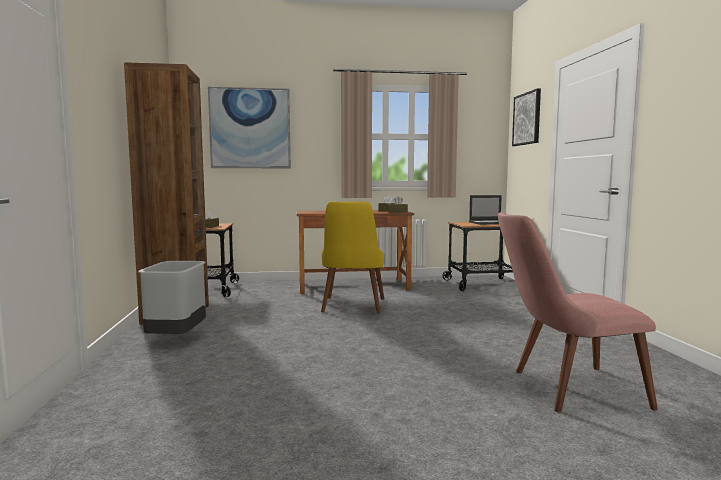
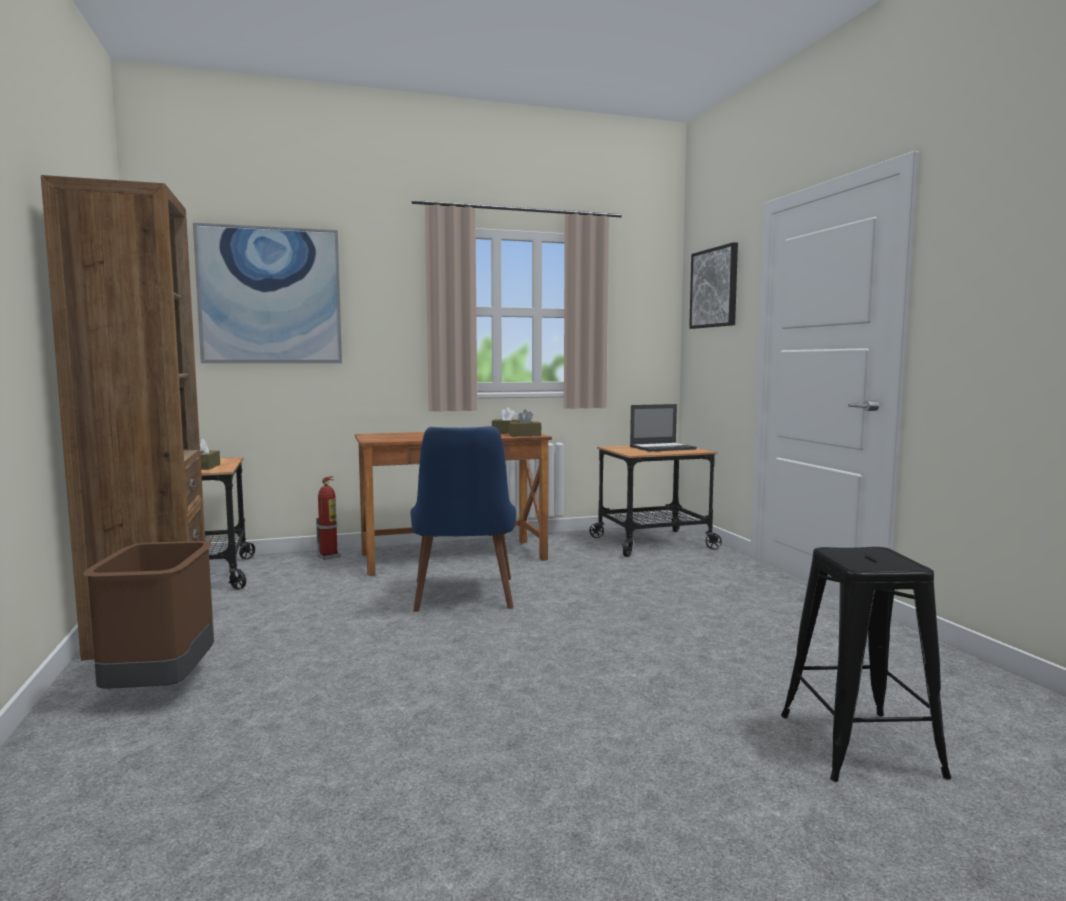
camera: 10 degrees left, 0 degrees up
(176, 338) = (160, 688): grey trash can -> brown trash can
(280, 283) = (329, 556): none -> fire extinguisher
(352, 307) = (464, 599): yellow chair -> blue chair
(563, 389) = (858, 744): pink chair -> black stool

